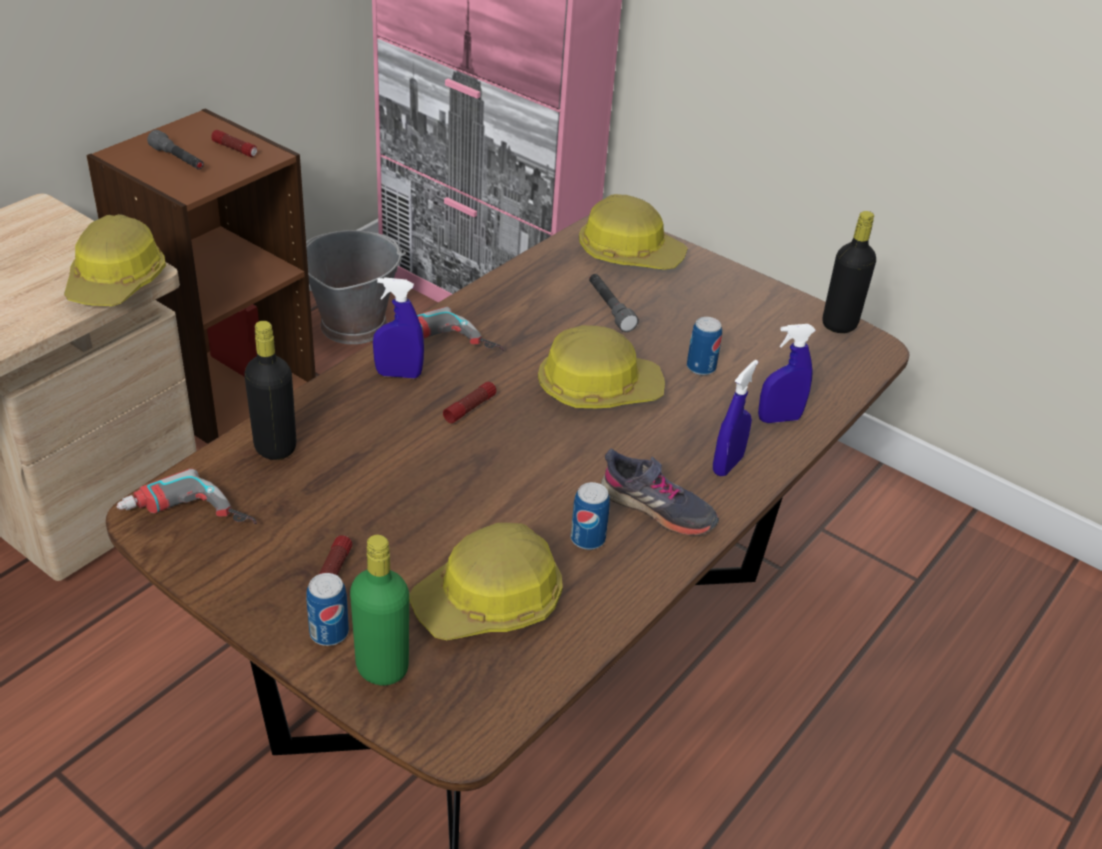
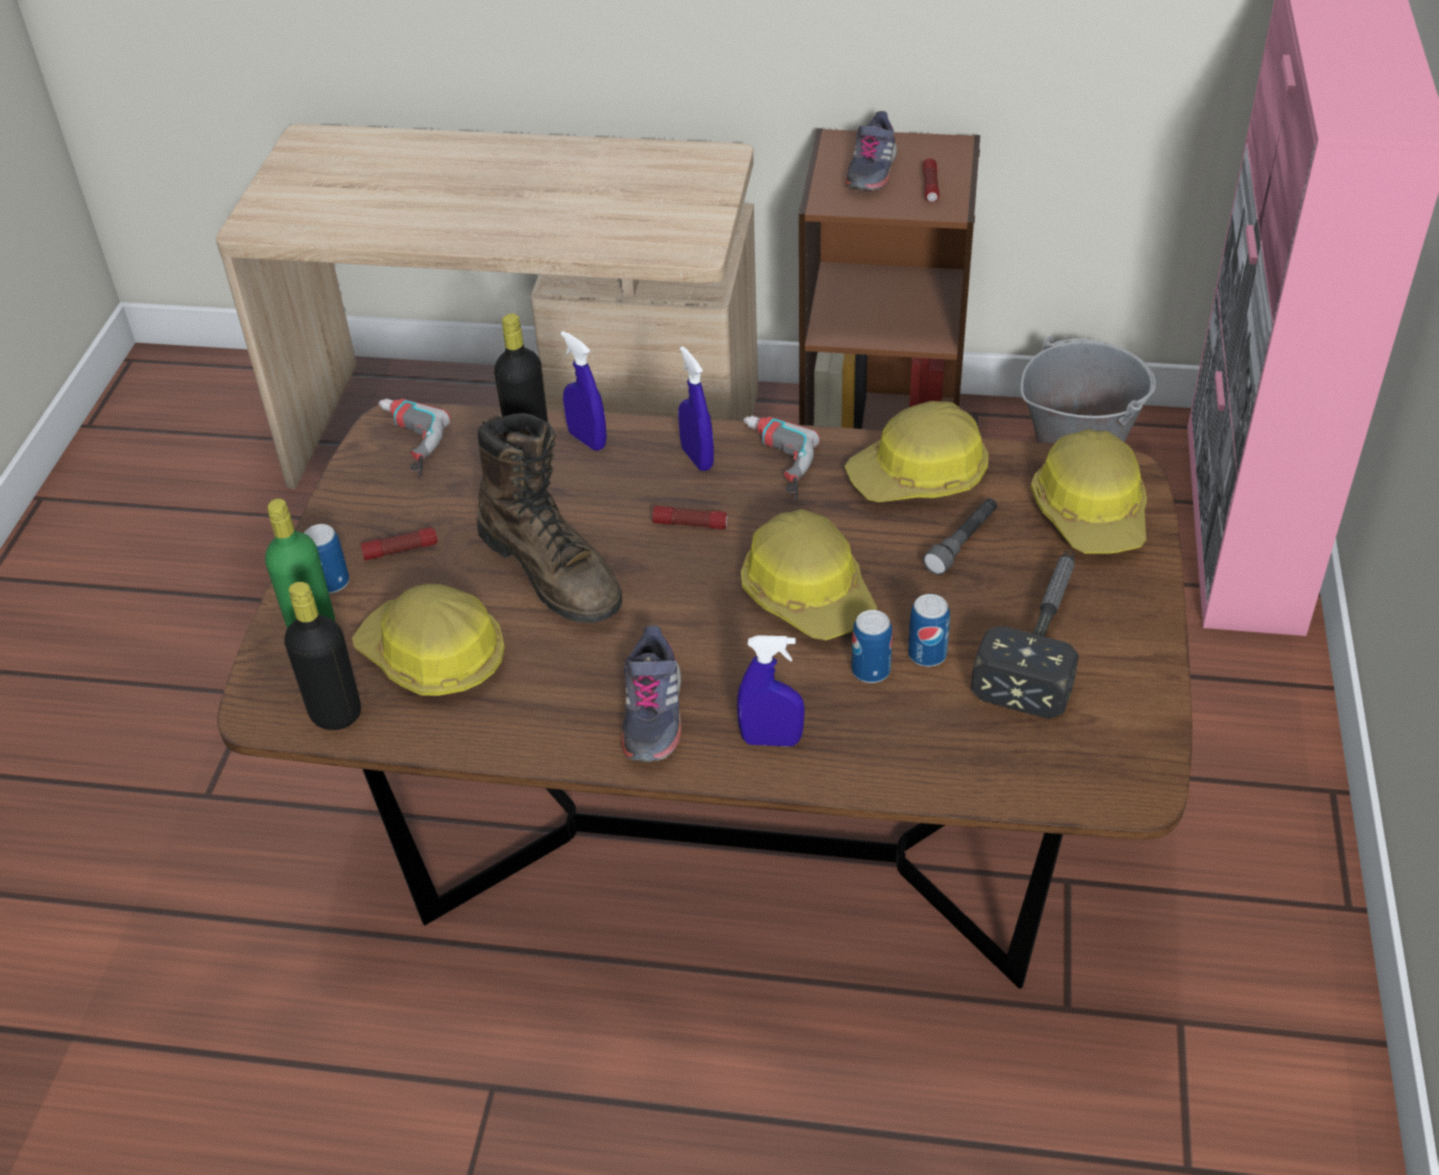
camera: 65 degrees right, 5 degrees up
(117, 282) = (668, 248): hard hat -> hard hat (920, 476)
(178, 160) = (870, 171): grey flashlight -> grey shoe
(450, 496) = (552, 570): none -> brown boot
(587, 539) = (566, 683): can -> can (870, 671)
(724, 321) = (1042, 638): none -> hammer
(779, 419) = (895, 752): blue spray bottle -> blue spray bottle (587, 440)
(839, 324) = (1151, 740): black bottle -> black bottle (336, 714)

